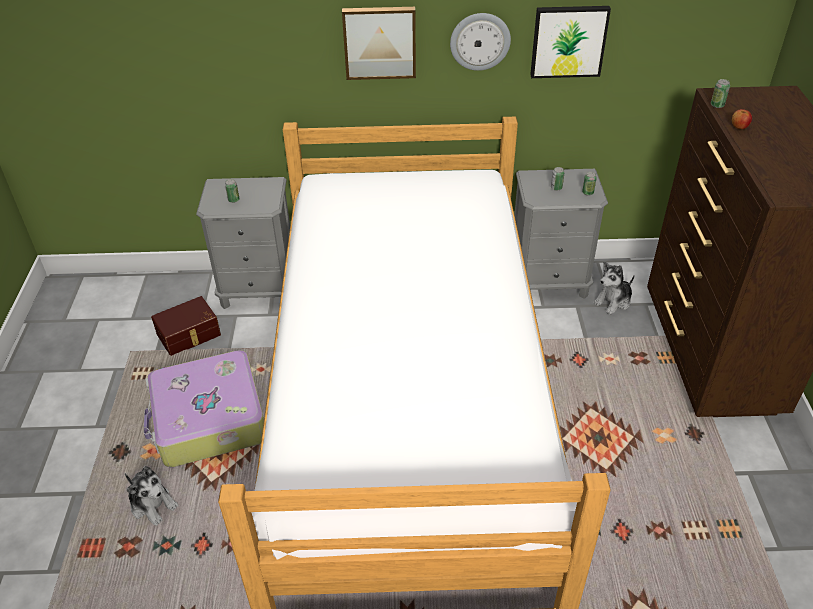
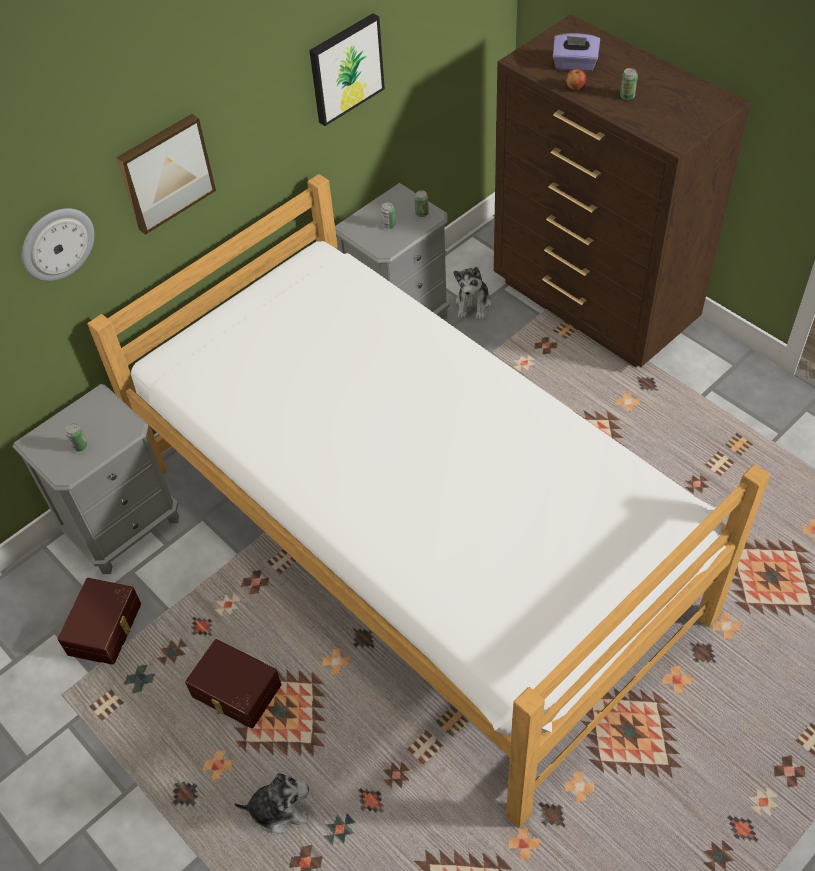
camera: 40 degrees left, 10 degrees up
(208, 420) = (235, 692): suitcase -> brown storage box
(480, 41) = (264, 114): wall clock -> wall clock (57, 243)
(717, 105) = (534, 72): can -> can (627, 96)
(757, 114) = (574, 65): none -> purple tissue box

